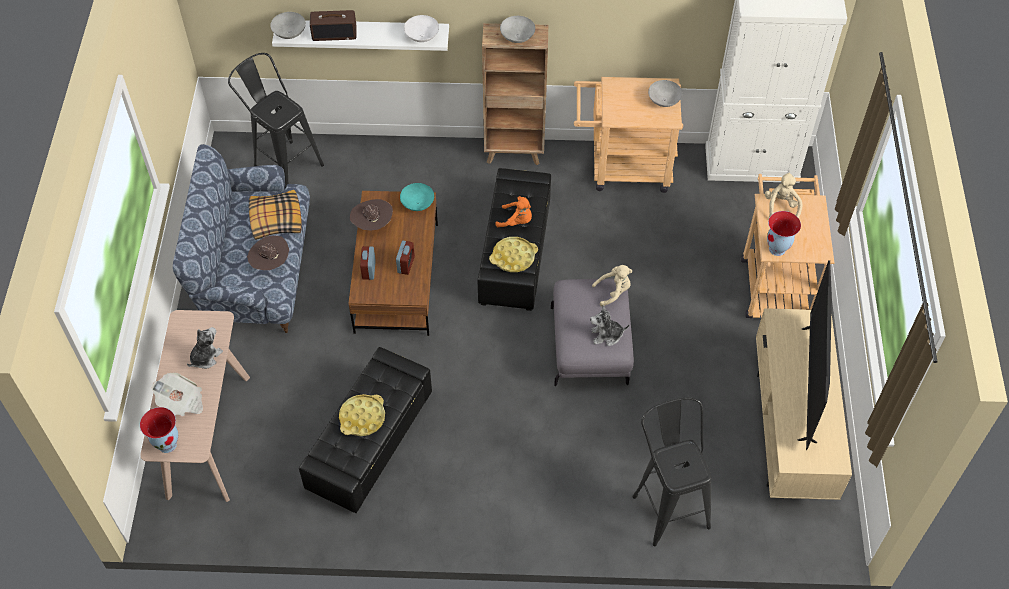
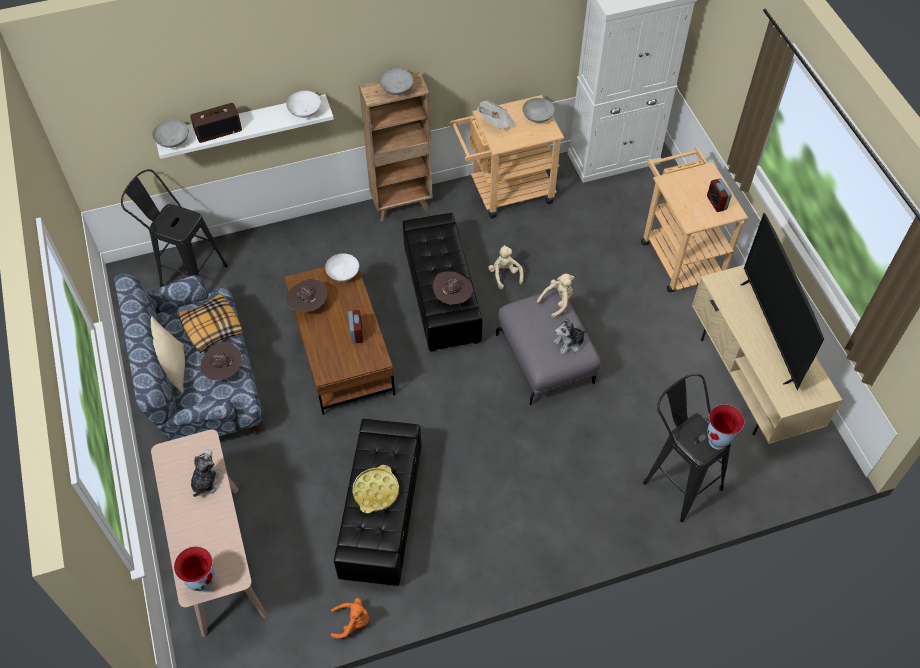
camera: 20 degrees left, 0 degrees up
(181, 402) = (200, 535): newspaper -> newspaper (497, 123)
(227, 248) = (174, 369): none -> beige pillow
(369, 270) = (323, 349): alarm clock -> alarm clock (716, 203)
(417, 203) = (343, 274): turquoise bowl -> white bowl
(513, 257) = (452, 297): yellow tray -> brown hat
(516, 221) = (441, 264): orange plush toy -> orange plush toy (352, 622)
(777, 249) = (696, 220): vase -> vase (718, 441)
(781, 206) = (681, 182): beige plush toy -> beige plush toy (505, 275)

